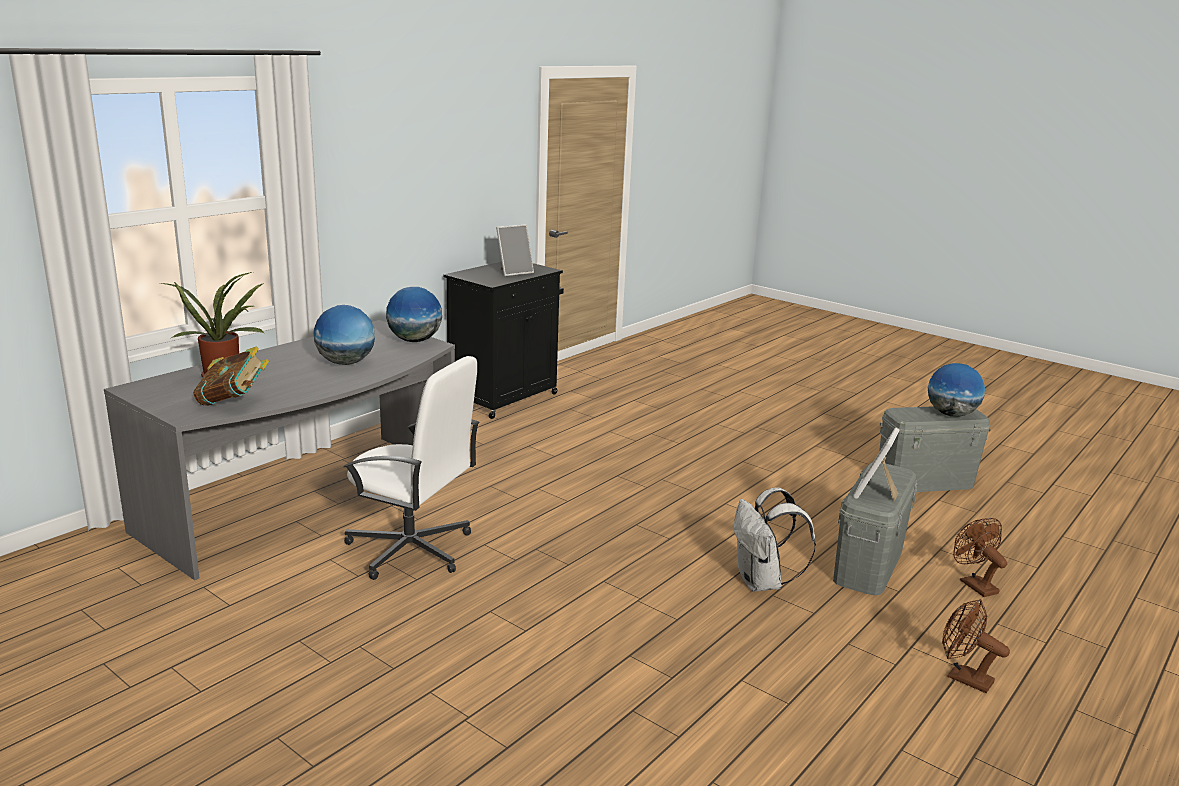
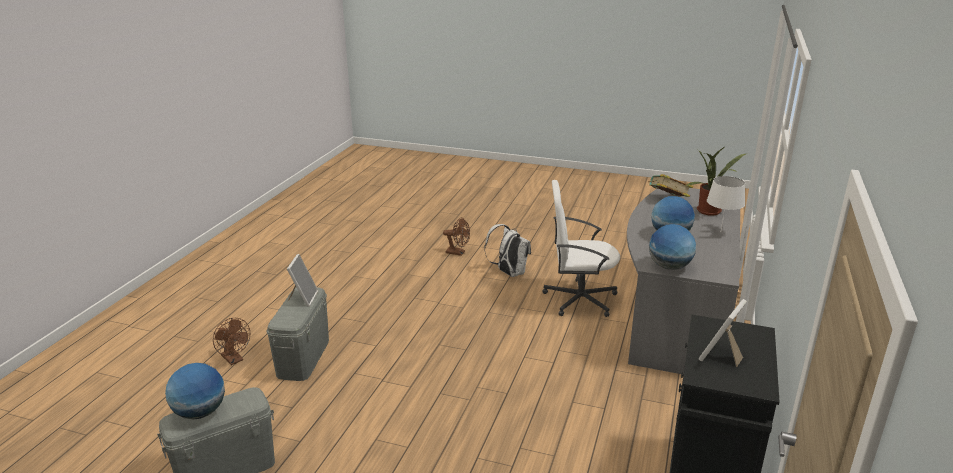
camera: 160 degrees right, 5 degrees up
(275, 355) = (720, 232): none -> white table lamp
(762, 583) = (372, 328): white backpack -> white backpack (509, 273)
(962, 677) = (268, 303): brown fan -> brown fan (458, 253)

